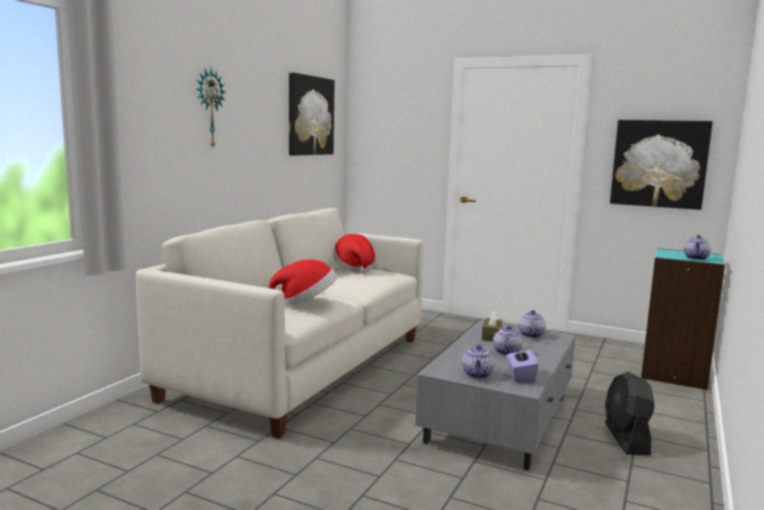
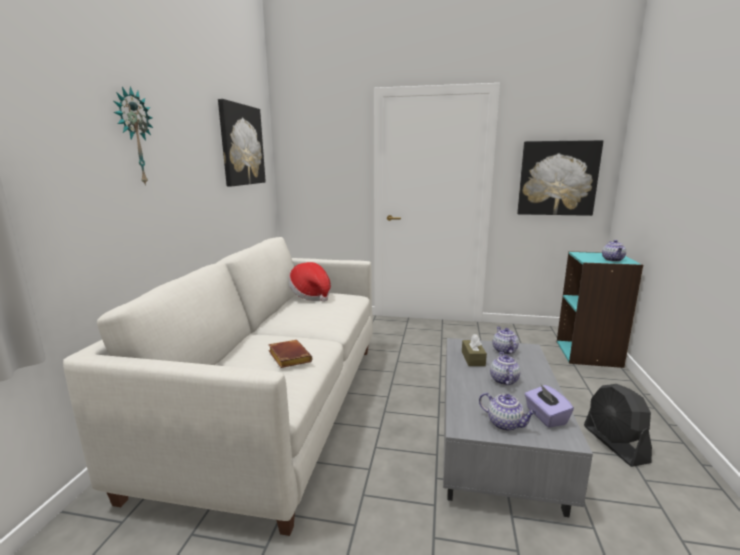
camera: 15 degrees left, 5 degrees up
(305, 302) = (288, 357): hat -> brown book
(477, 375) = (505, 424): teapot -> teapot turned 45 degrees counterclockwise

